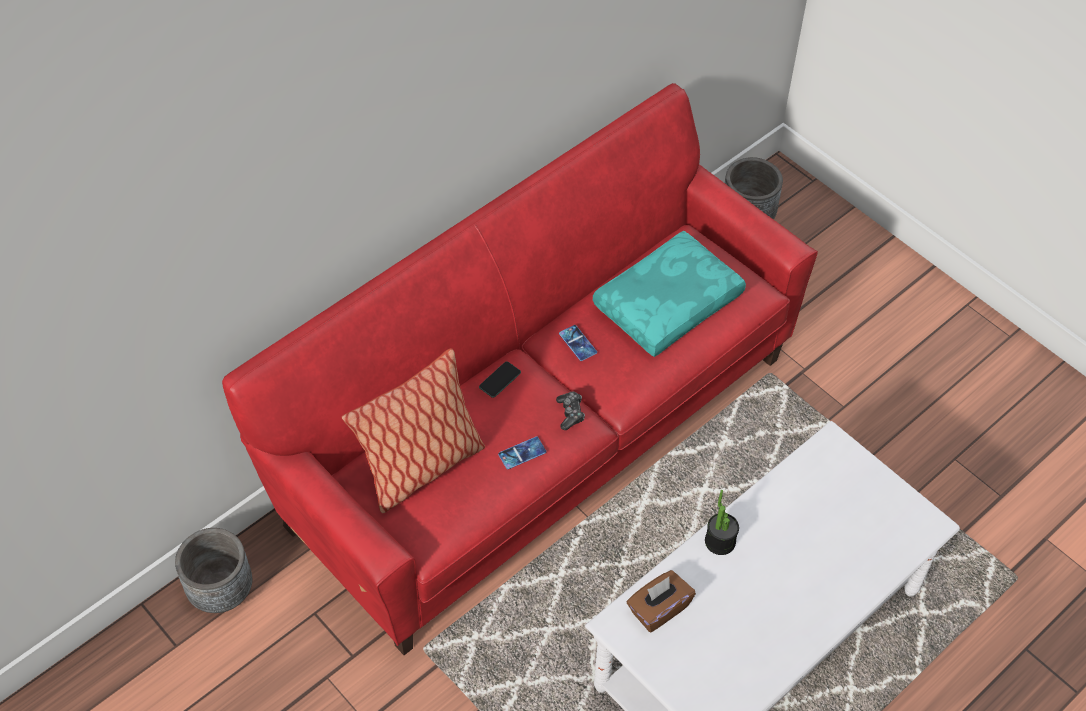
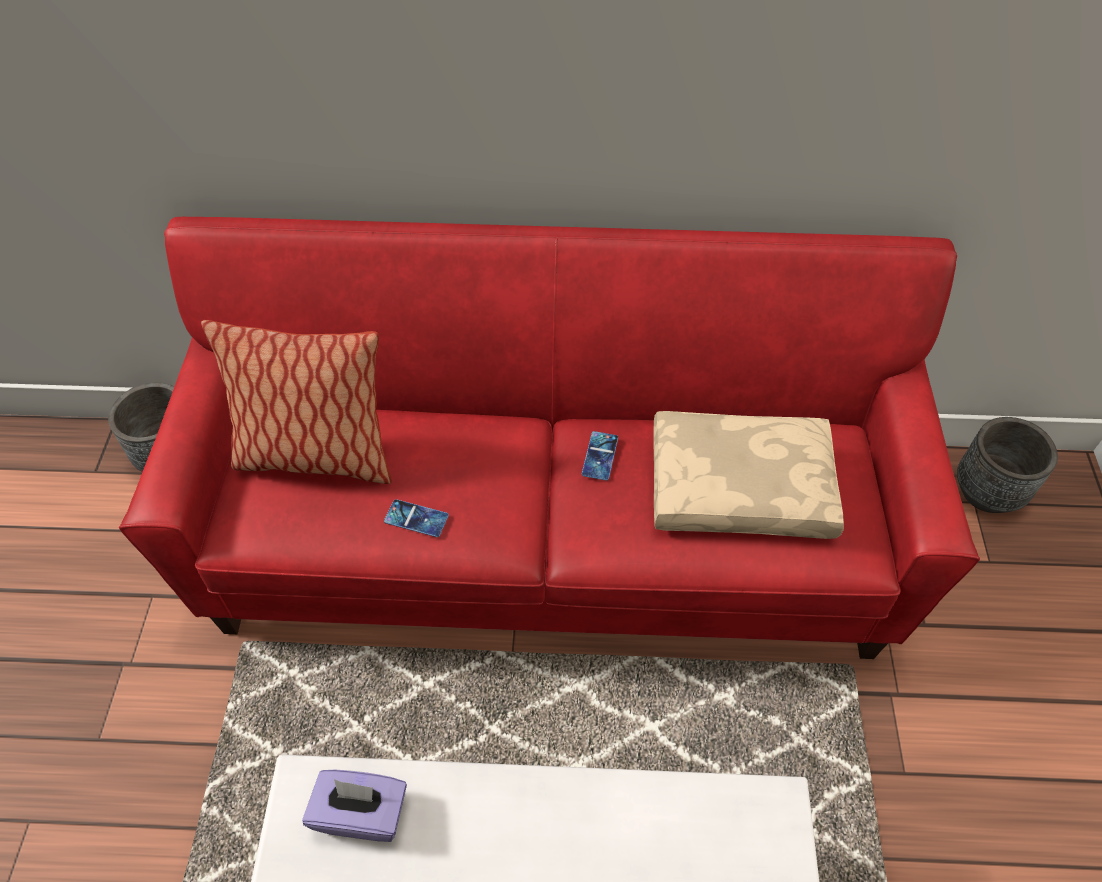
camera: 45 degrees right, 0 degrees up
(500, 380) = (485, 433): phone -> none
(570, 413) = (510, 519): game controller -> none
(658, 609) = (362, 813): brown tissue box -> purple tissue box
(667, 301) = (741, 485): turquoise pillow -> beige pillow
(720, 541) = (514, 800): potted plant -> none

